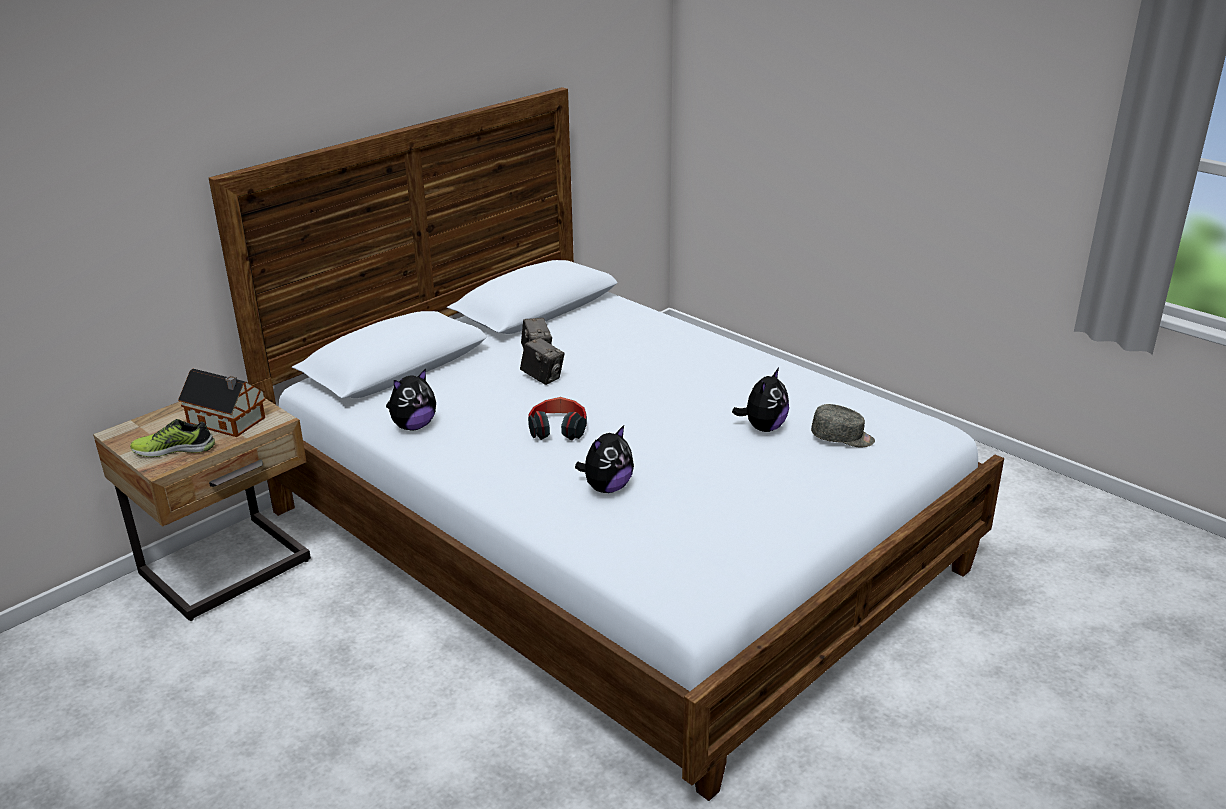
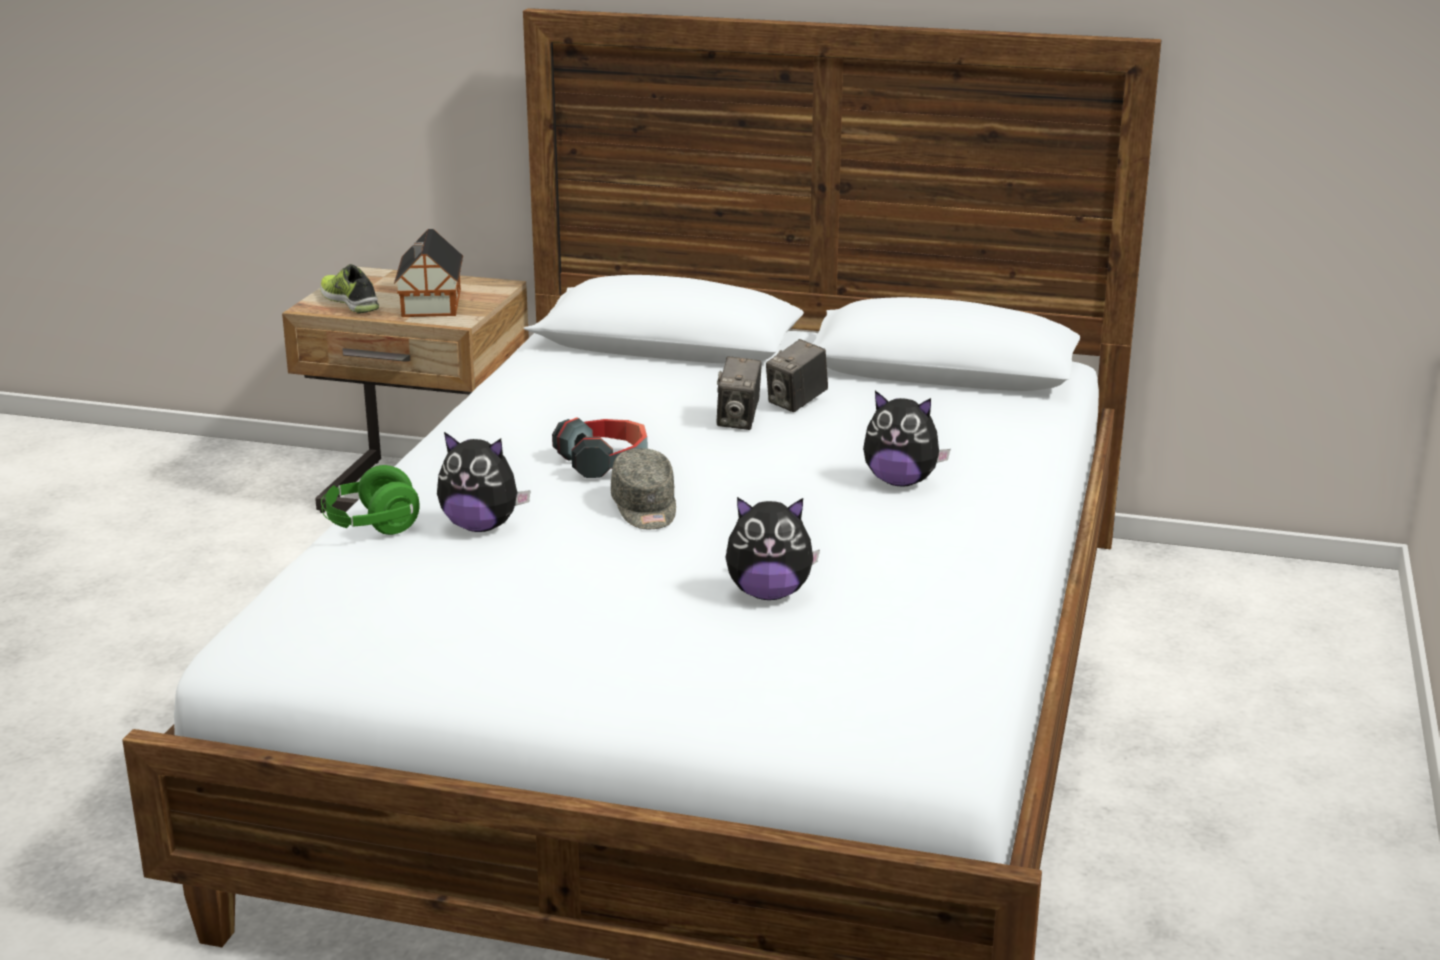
camera: 60 degrees right, 5 degrees down
(413, 426) = (529, 389): plush toy -> plush toy (901, 481)
(567, 525) = (371, 526): none -> green headphones
(842, 438) = (804, 660): grey cap -> grey cap (645, 508)

